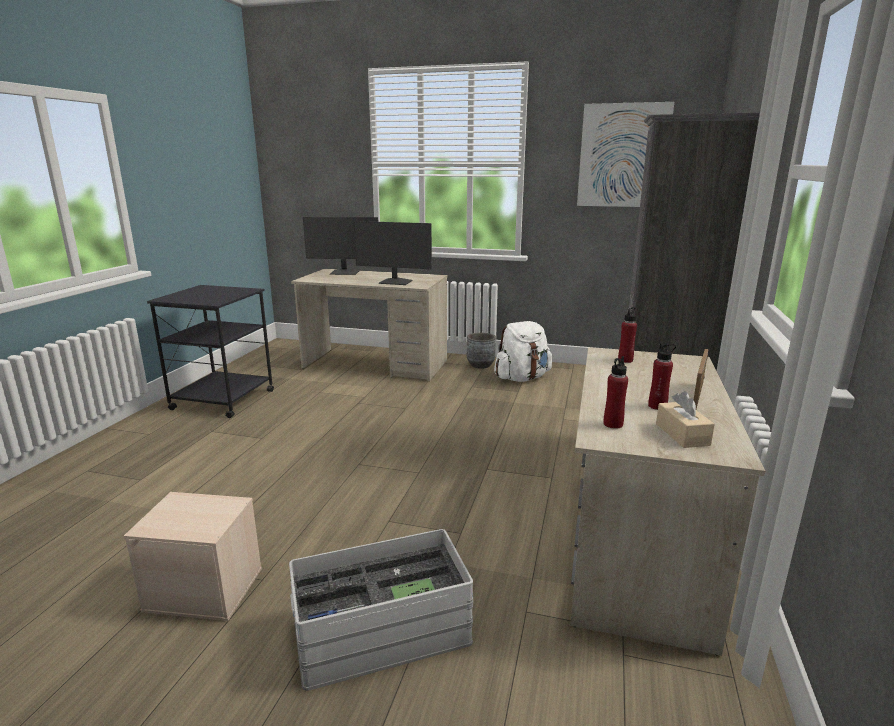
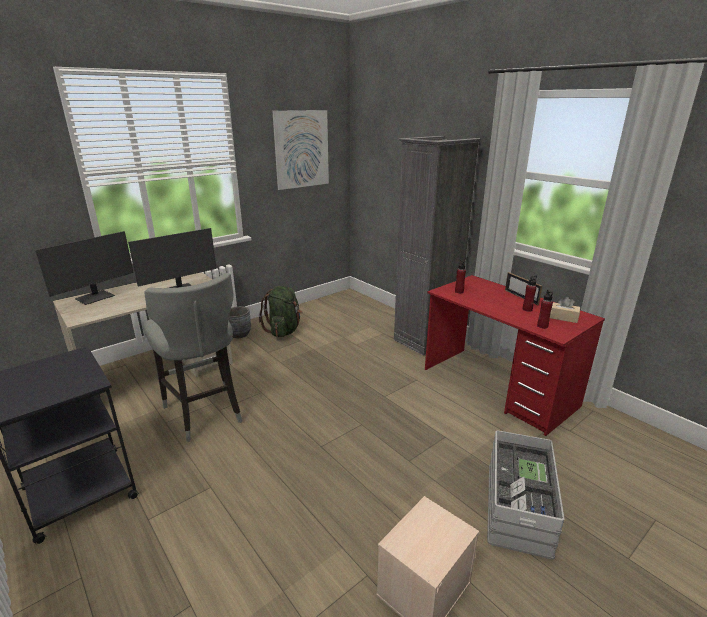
camera: 55 degrees left, 5 degrees up
(347, 400) = (205, 413): none -> grey stool
(522, 378) = (284, 330): white backpack -> green backpack
(636, 546) = (497, 387): beige desk -> red desk

